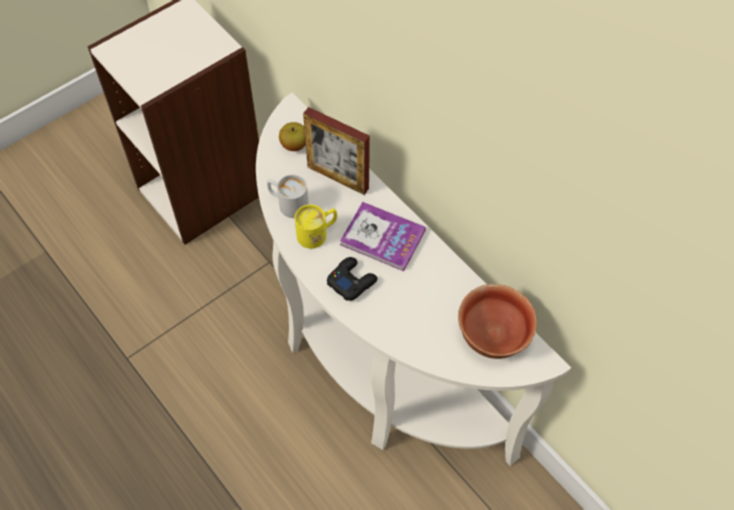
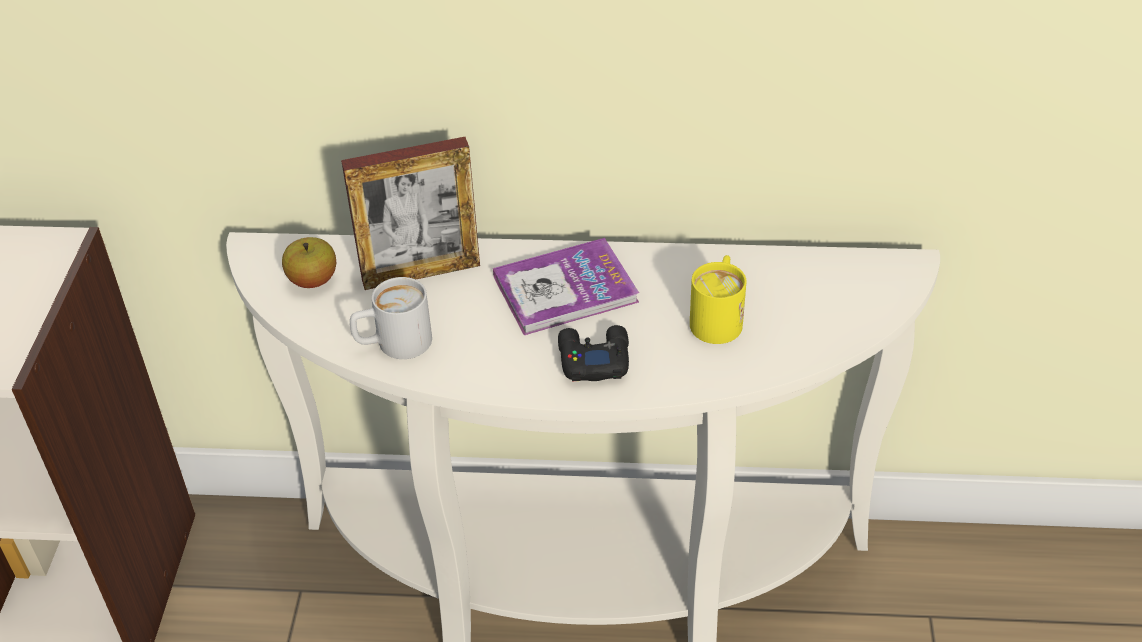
camera: 45 degrees left, 15 degrees down
(317, 233) = (478, 344): yellow mug -> yellow mug (718, 317)
(494, 335) = (824, 282): bowl -> none

